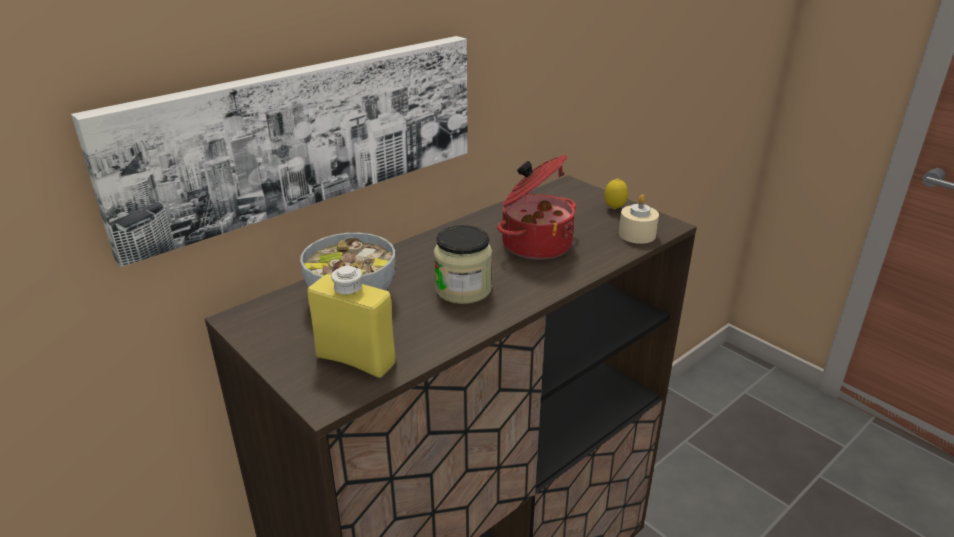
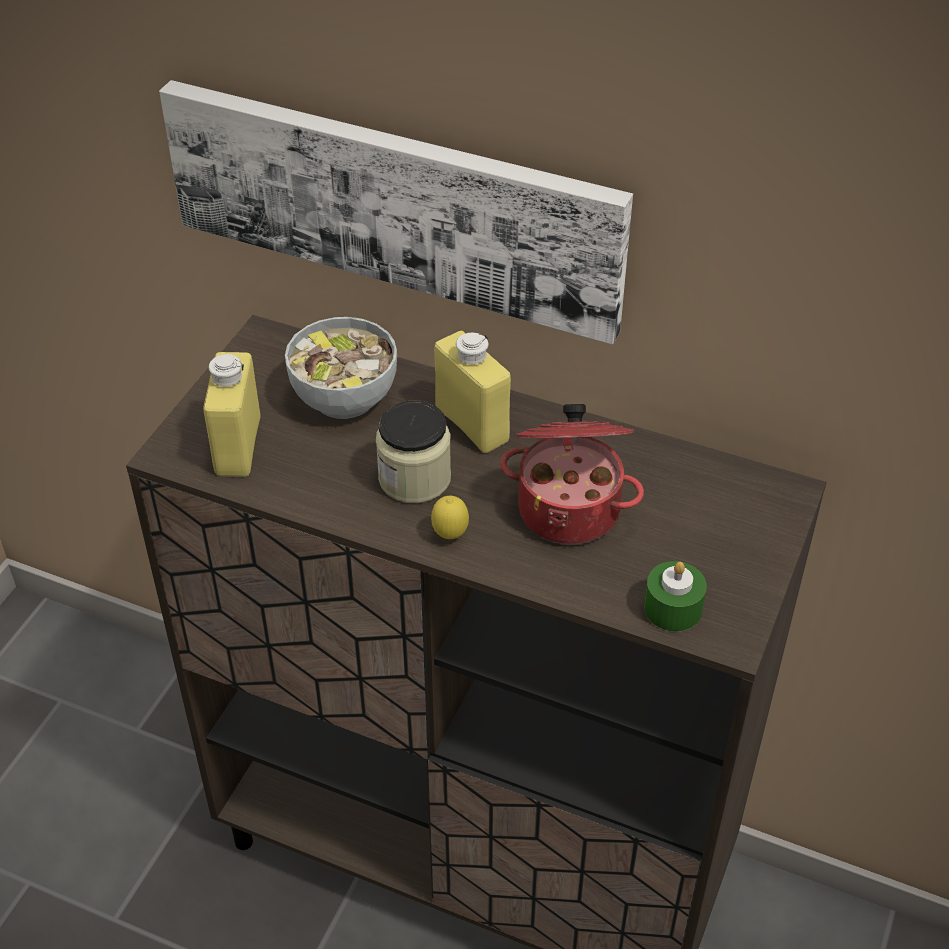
camera: 65 degrees right, 15 degrees up
(431, 256) = (472, 424): none -> yellow bottle
(614, 209) = (740, 564): lemon -> lemon (450, 536)
(637, 234) = (673, 608): beige candle -> green candle

